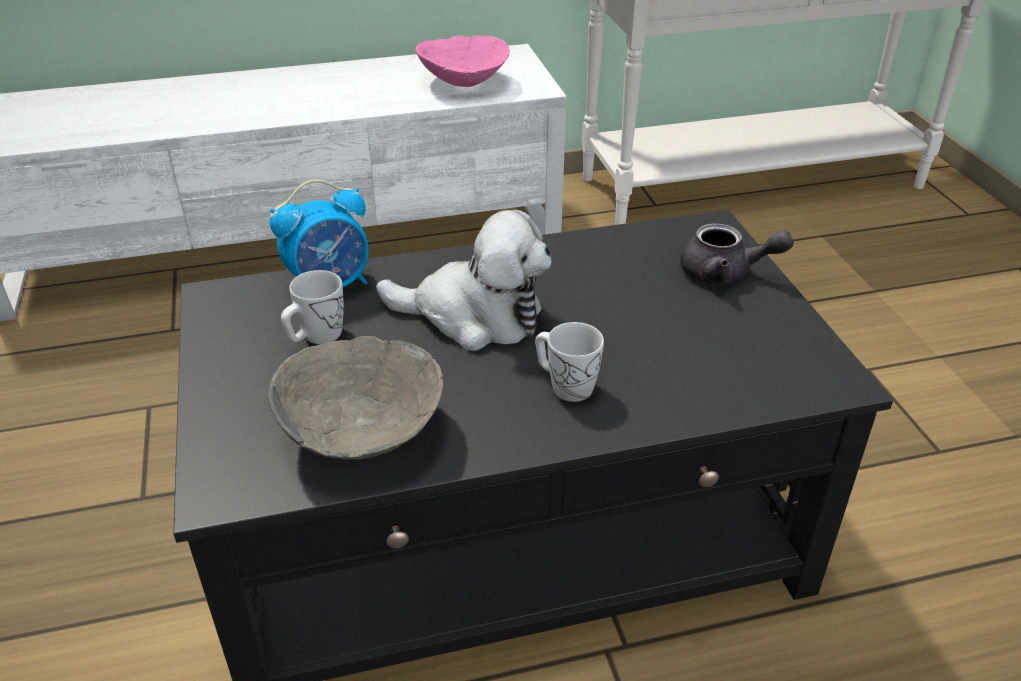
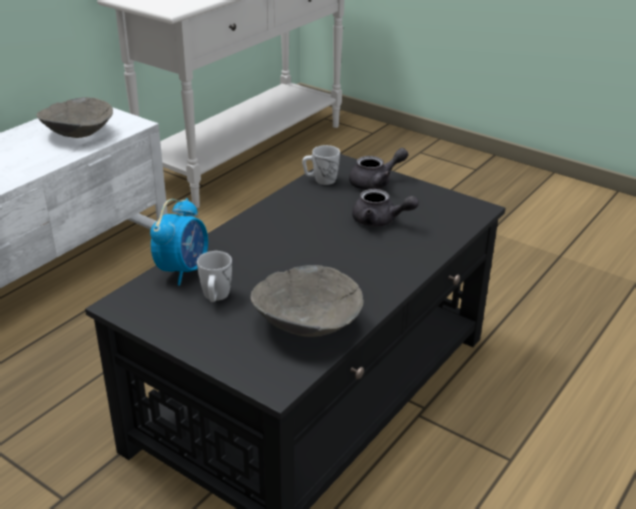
camera: 40 degrees left, 5 degrees down
(462, 82) = (77, 134): pink bowl -> grey bowl
(474, 316) = (285, 251): plush toy -> none
(565, 385) = (372, 261): white mug -> white mug (320, 180)
(655, 331) = (380, 221): none -> grey teapot

